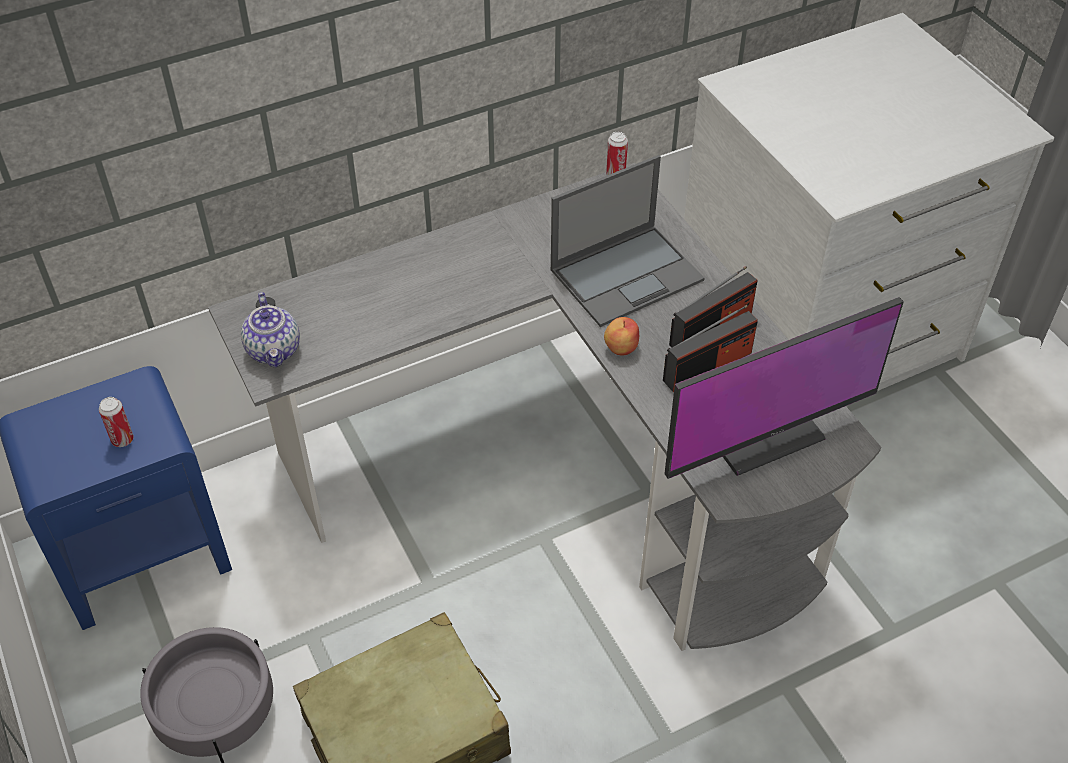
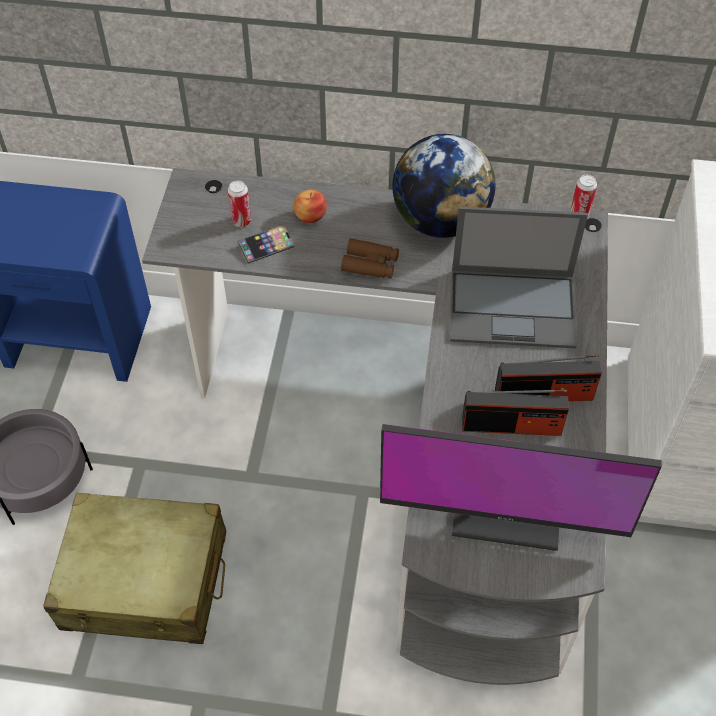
camera: 35 degrees right, 5 degrees up
(122, 440) = (54, 240): can -> can (241, 221)
(274, 350) = (189, 226): teapot -> none
(366, 331) = (266, 246): none -> phone
(475, 299) = (370, 264): none -> brown binoculars
(504, 234) = (440, 221): none -> globe
(621, 347) = (452, 368): apple -> apple (310, 216)

